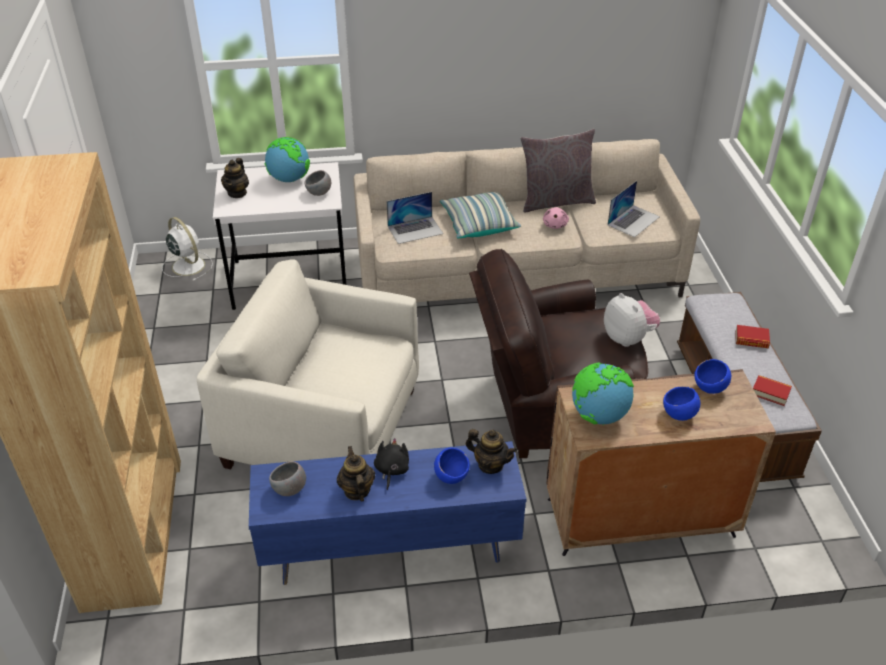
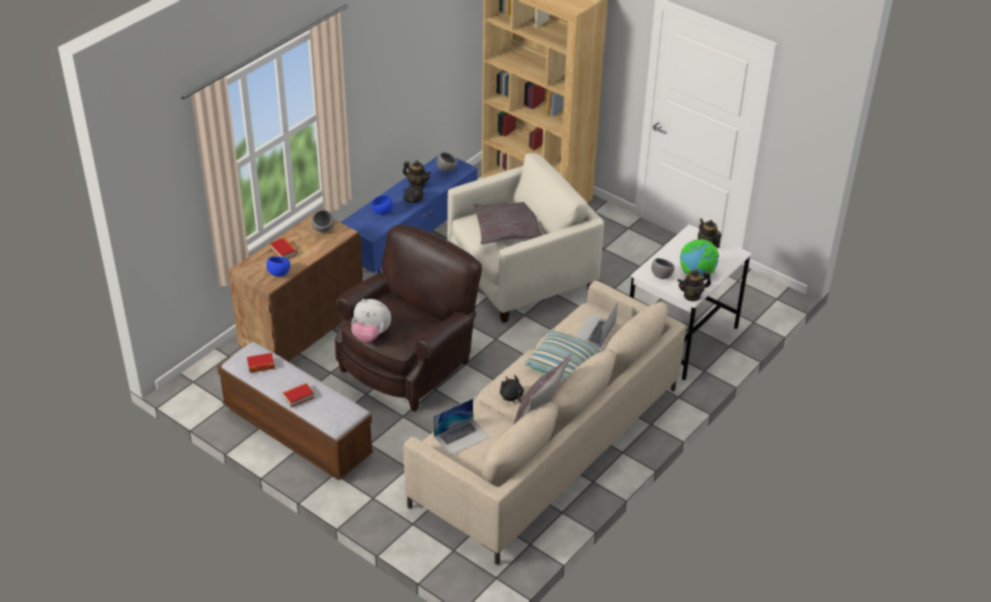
camera: 135 degrees right, 0 degrees up
(187, 265) = (759, 306): white fan -> none
(339, 366) = (508, 229): none -> grey pillow
(490, 465) = (370, 226): teapot -> teapot (692, 296)
(555, 225) = (512, 397): pink plush toy -> black plush toy
(598, 416) = (323, 229): globe -> grey bowl
(633, 220) = (461, 436): laptop -> laptop turned 120 degrees counterclockwise
(679, 415) = (283, 251): blue bowl -> book

